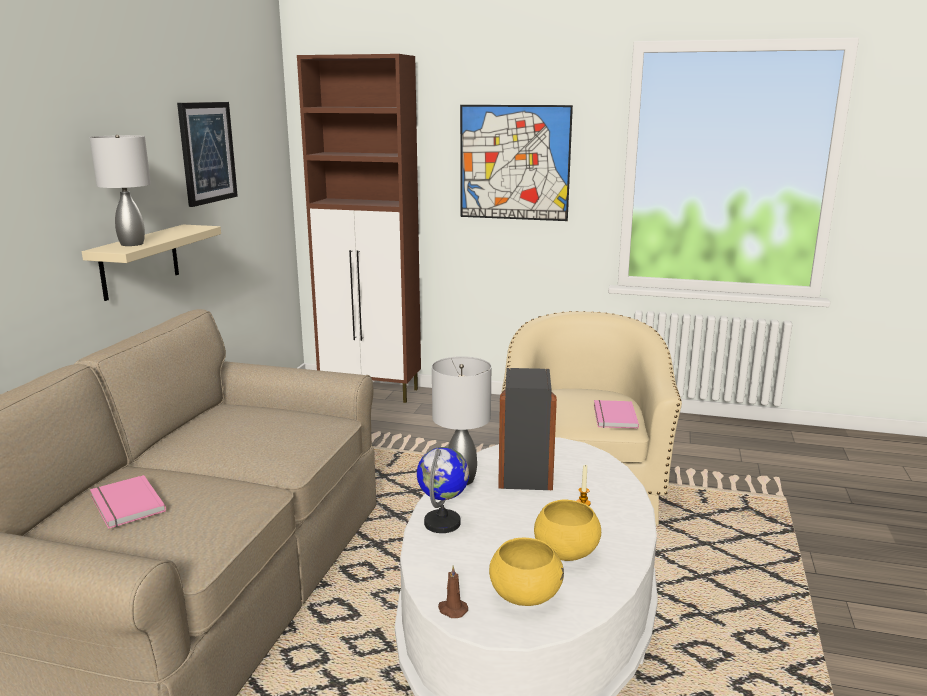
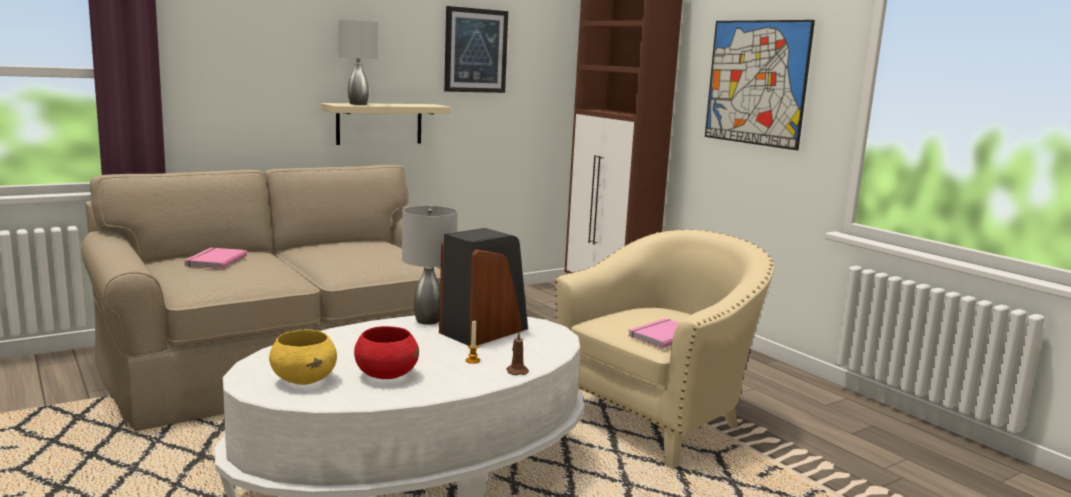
camera: 40 degrees right, 5 degrees down
(443, 523) = (356, 333): globe -> none
(452, 609) = (252, 367): brown candle -> brown candle (516, 371)
(565, 553) = (386, 375): yellow bowl -> red bowl

